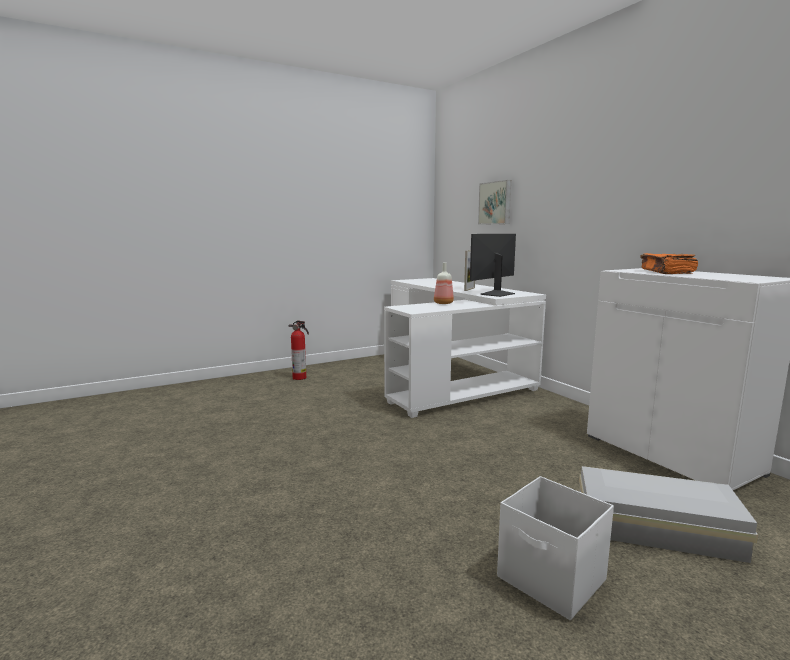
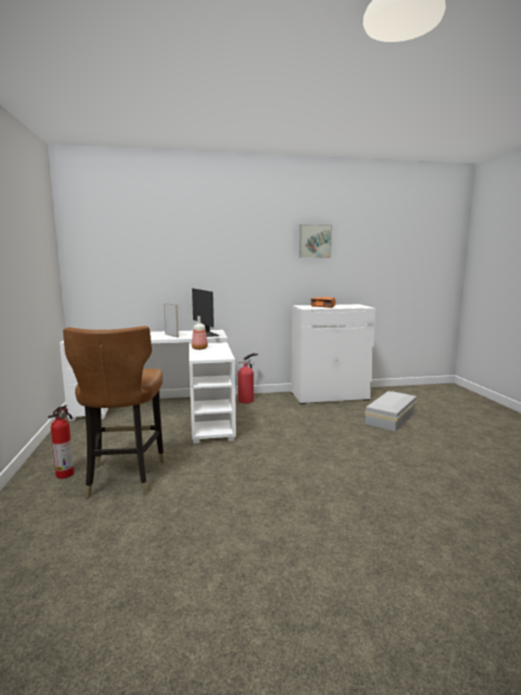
camera: 70 degrees left, 0 degrees up
(303, 394) = (124, 477): none -> brown chair
(495, 203) = (157, 263): picture -> picture (314, 241)
(546, 403) = (247, 400): none -> fire extinguisher
(552, 580) = (427, 445): white storage box -> none

